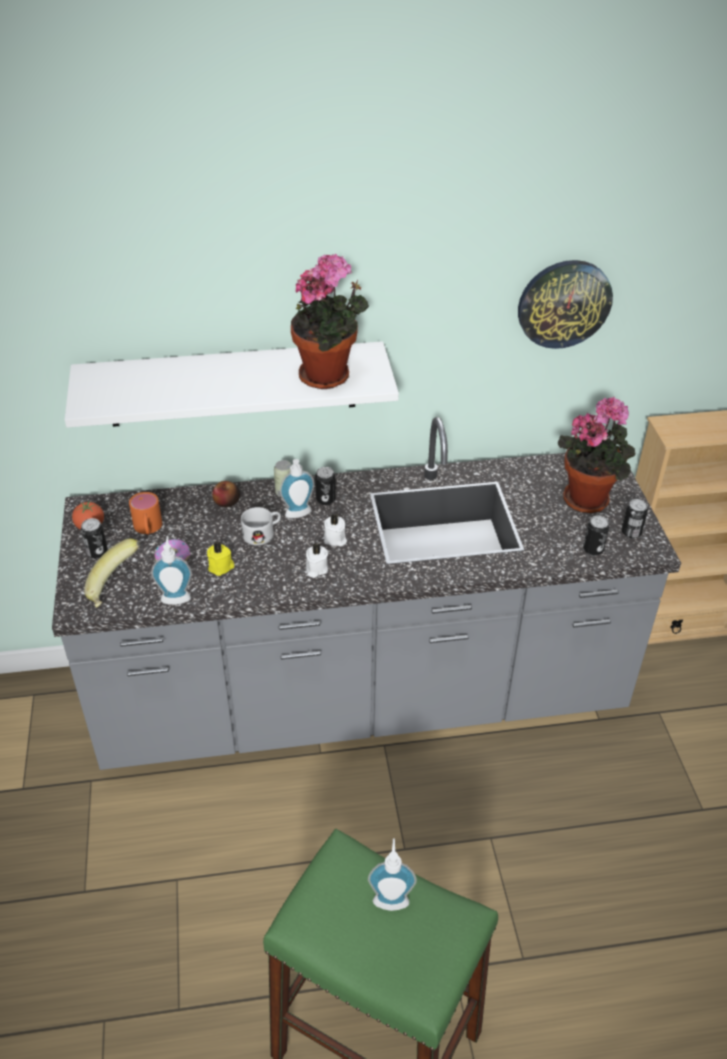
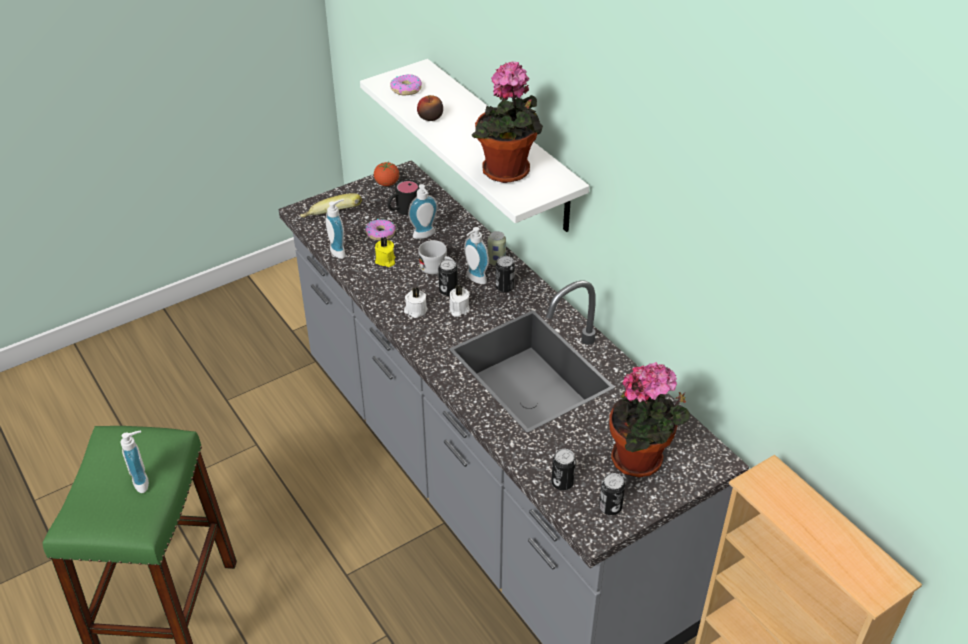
camera: 65 degrees right, 0 degrees up
(97, 552) = (362, 197): can -> can (448, 290)
(118, 393) = (406, 89): none -> donut
(148, 529) = (403, 210): orange mug -> black mug
(205, 526) = (425, 236): none -> soap dispenser
(227, 502) = (461, 236): apple -> apple (430, 117)
(564, 303) = (721, 260): wall clock -> none

